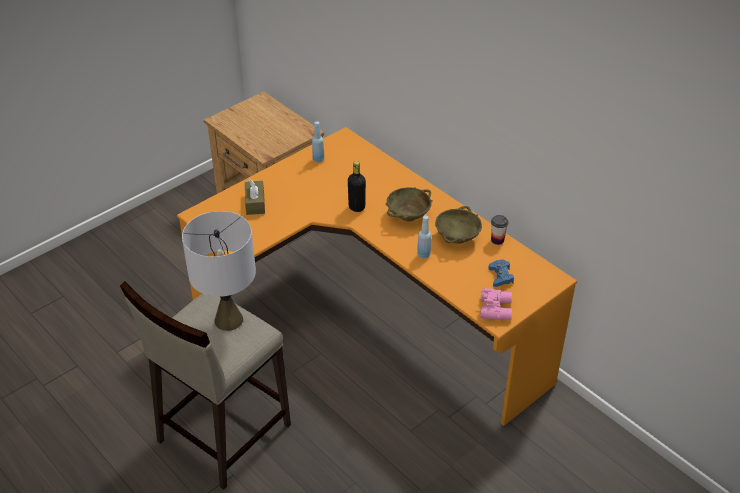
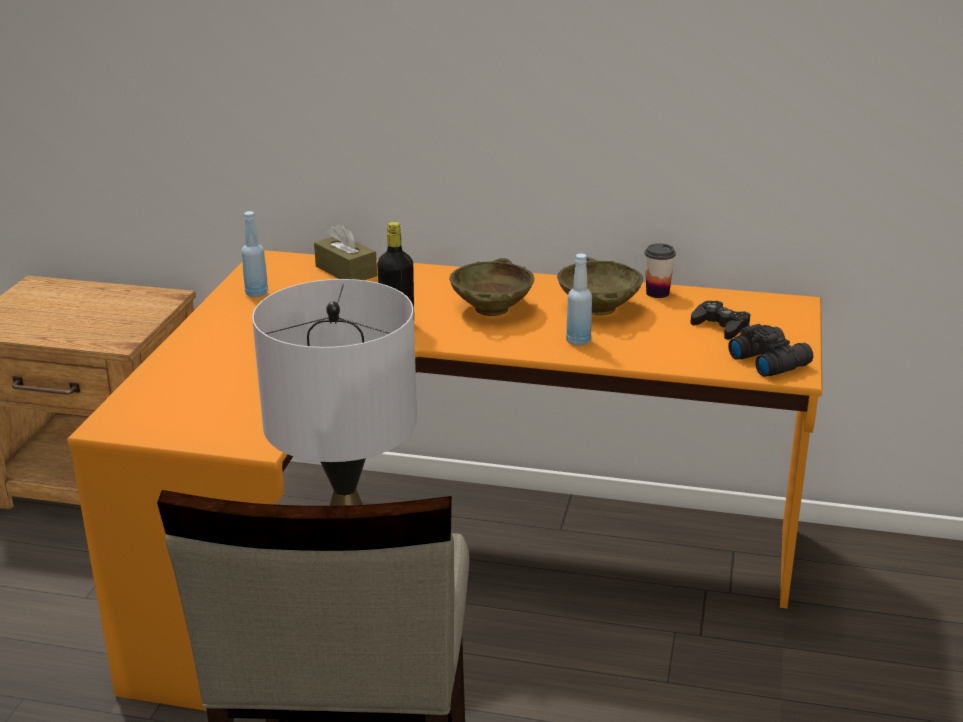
camera: 35 degrees left, 15 degrees down
(255, 203) = (210, 375): brown tissue box -> brown tissue box (346, 271)
(496, 309) = (769, 360): pink binoculars -> black binoculars
(500, 276) = (720, 326): blue game controller -> black game controller

